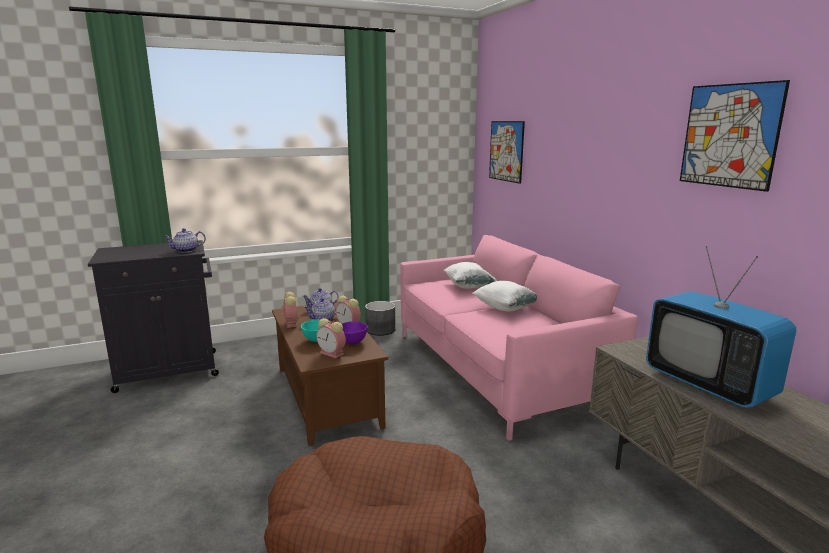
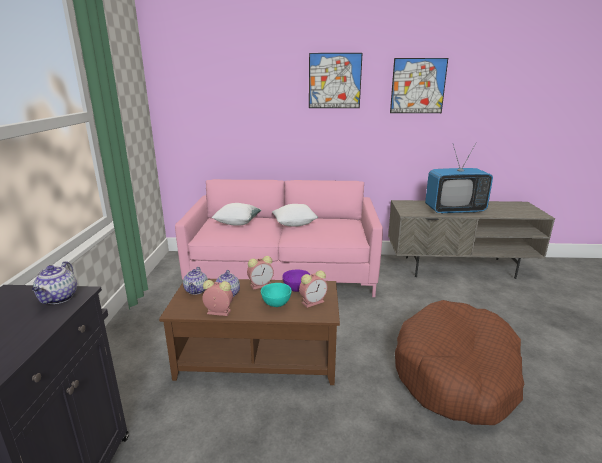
camera: 65 degrees left, 5 degrees up
(380, 330) = (158, 300): grey planter -> none
(506, 151) = (206, 105): picture -> picture (334, 81)

